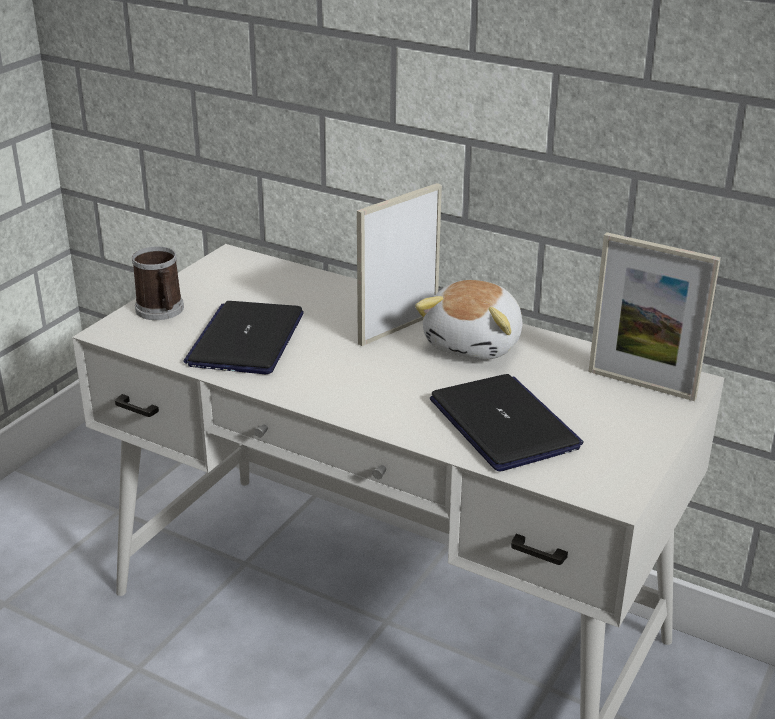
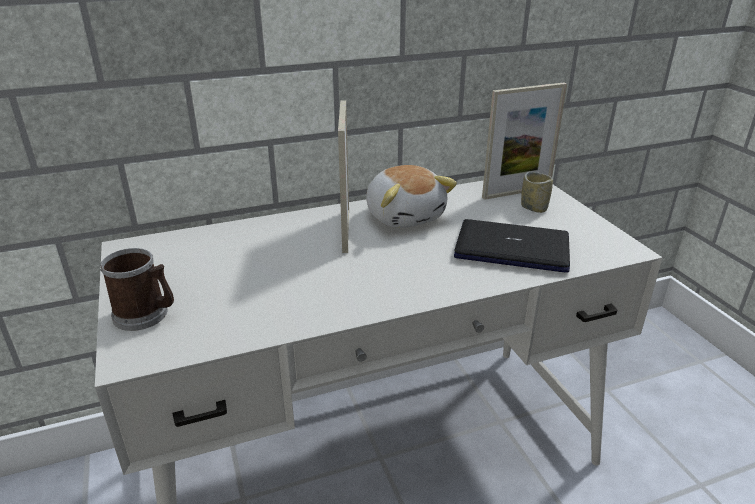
camera: 50 degrees left, 0 degrees up
(246, 339) = (262, 294): laptop -> none
(620, 407) = (534, 208): none -> cup

